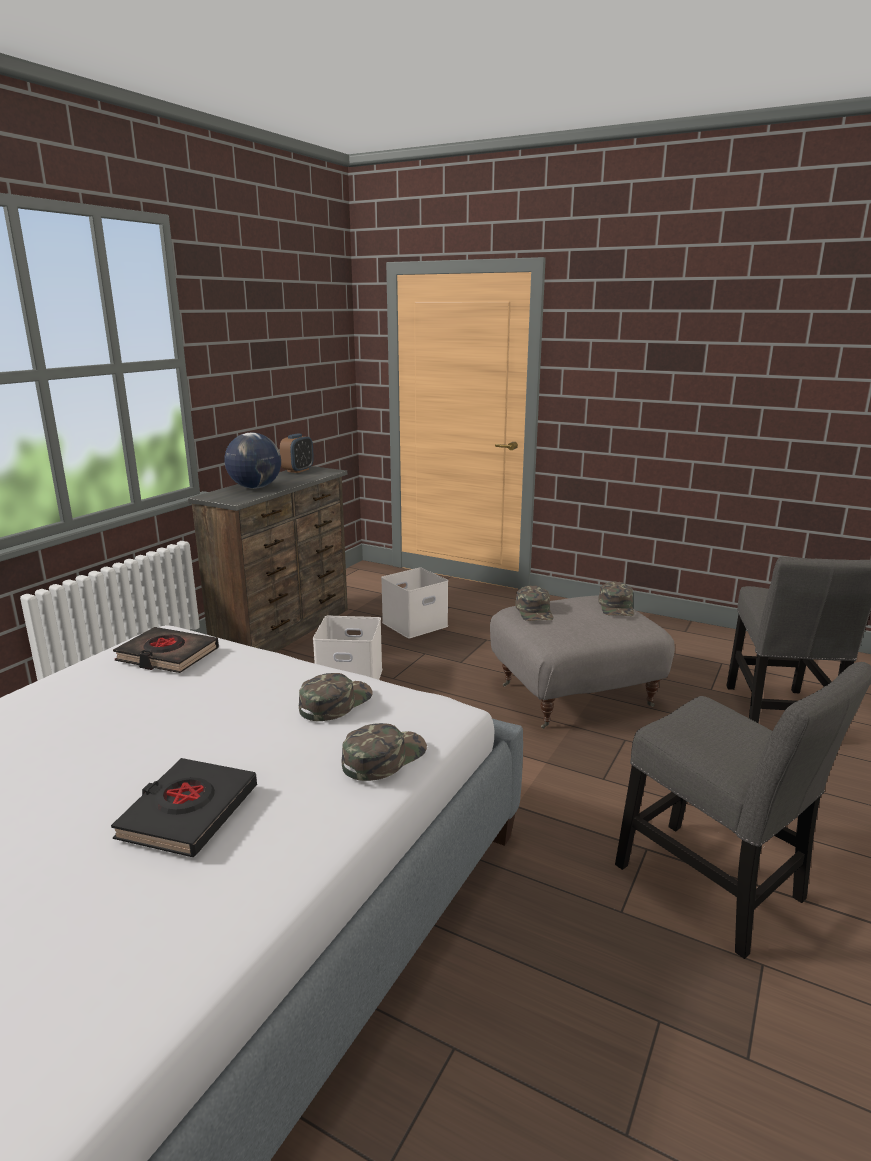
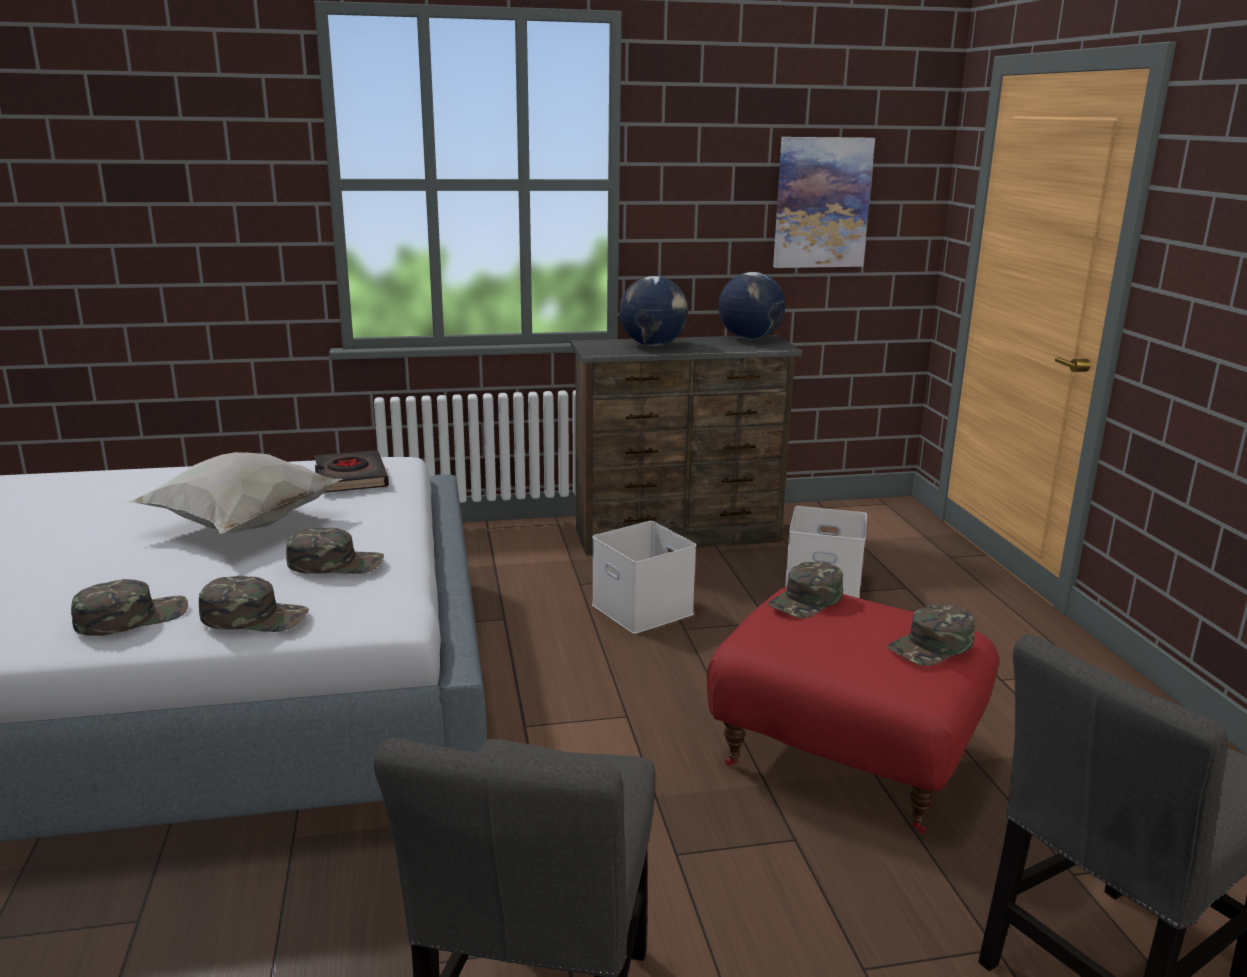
camera: 50 degrees right, 0 degrees up
(179, 724) = (240, 527): none -> white pillow
(188, 813) = (103, 580): black book -> none
(296, 814) = (132, 617): none -> green cap
(298, 470) = (750, 338): alarm clock -> globe
(299, 366) = (821, 203): none -> picture
(575, 694) = (847, 757): grey ottoman -> red ottoman

